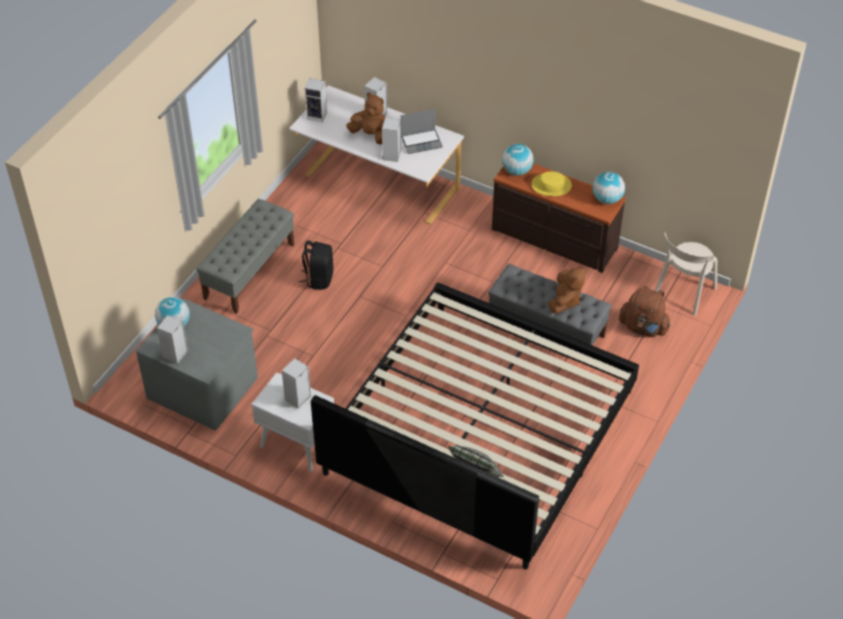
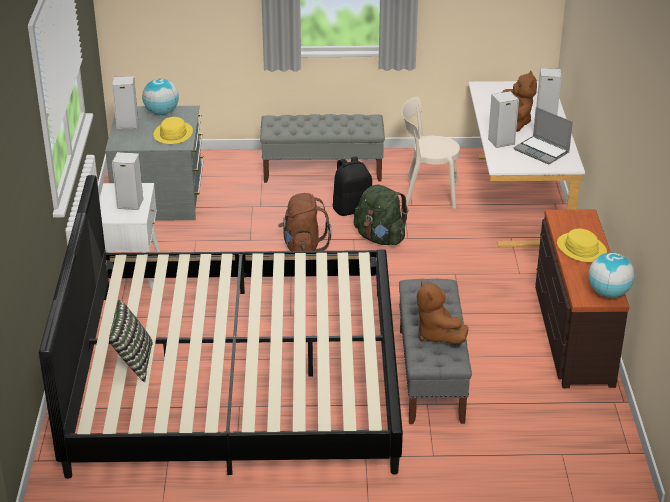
camera: 60 degrees right, 15 degrees down
(217, 331) = (173, 134): none -> yellow hat
(317, 115) = (504, 89): speaker -> none
(370, 281) = (380, 238): none -> green backpack
(517, 171) = (575, 220): globe -> none
(565, 301) = (437, 335): brown plush toy -> brown plush toy turned 75 degrees clockwise
(643, 327) = (510, 450): brown backpack -> brown backpack (303, 247)
(683, 293) = (603, 467): beige chair -> beige chair (427, 193)

